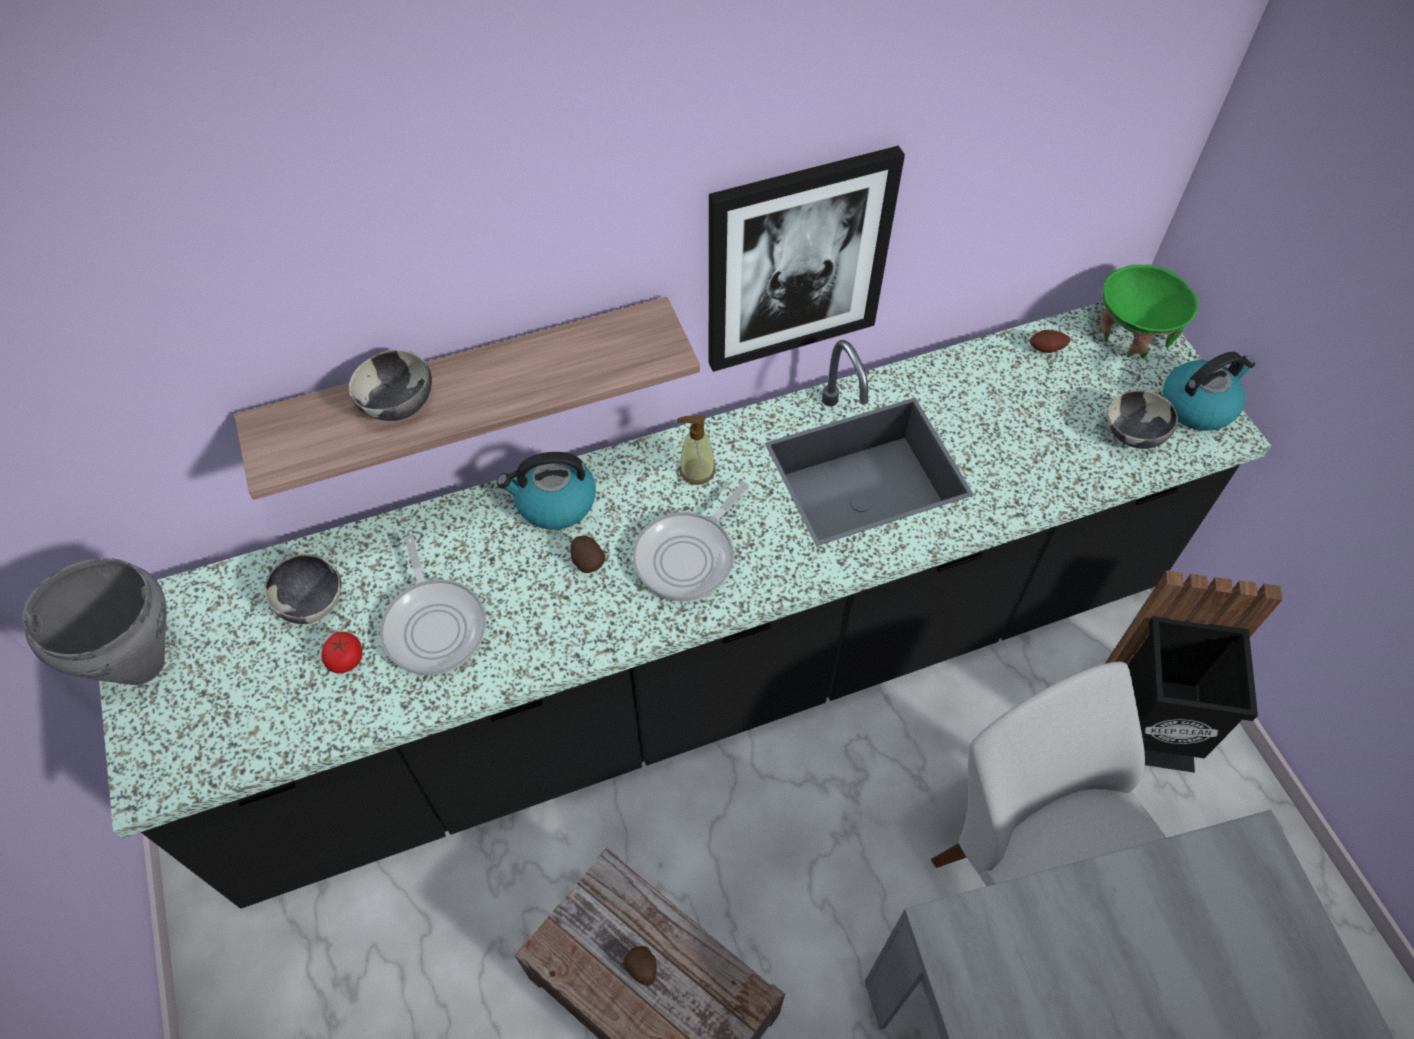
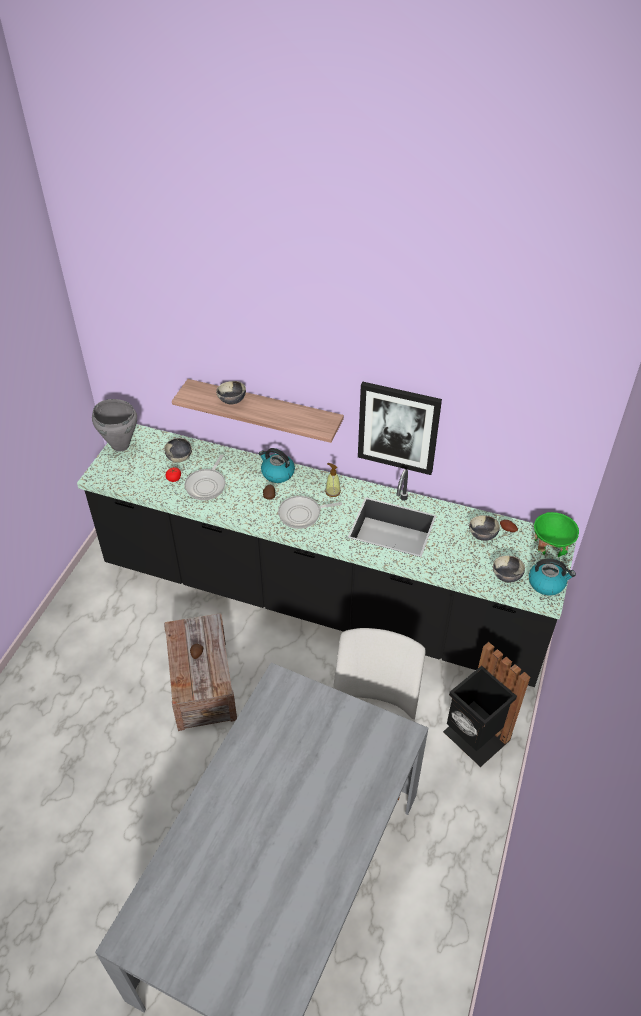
camera: 40 degrees right, 10 degrees down
(1022, 386) = (482, 535): none -> bowl

